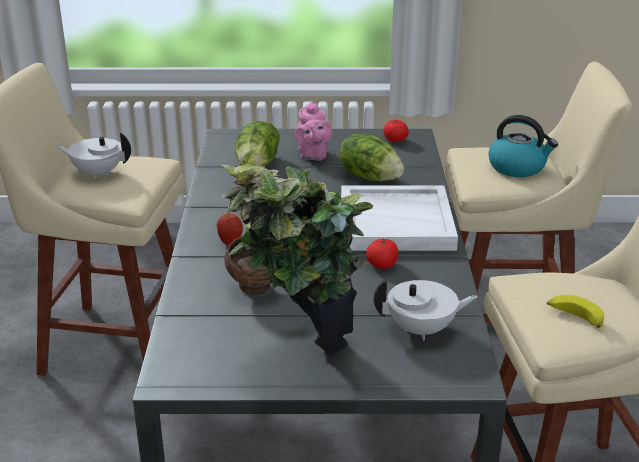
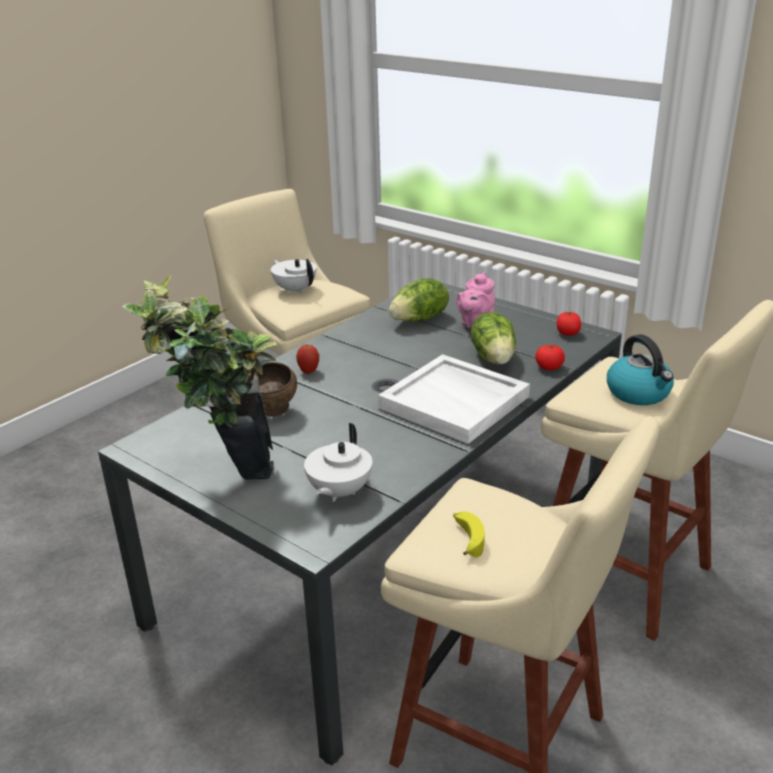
camera: 40 degrees right, 0 degrees up
(382, 265) = (389, 430): tomato -> tomato (549, 367)
(422, 330) = (338, 492): white teapot -> white teapot turned 75 degrees clockwise

